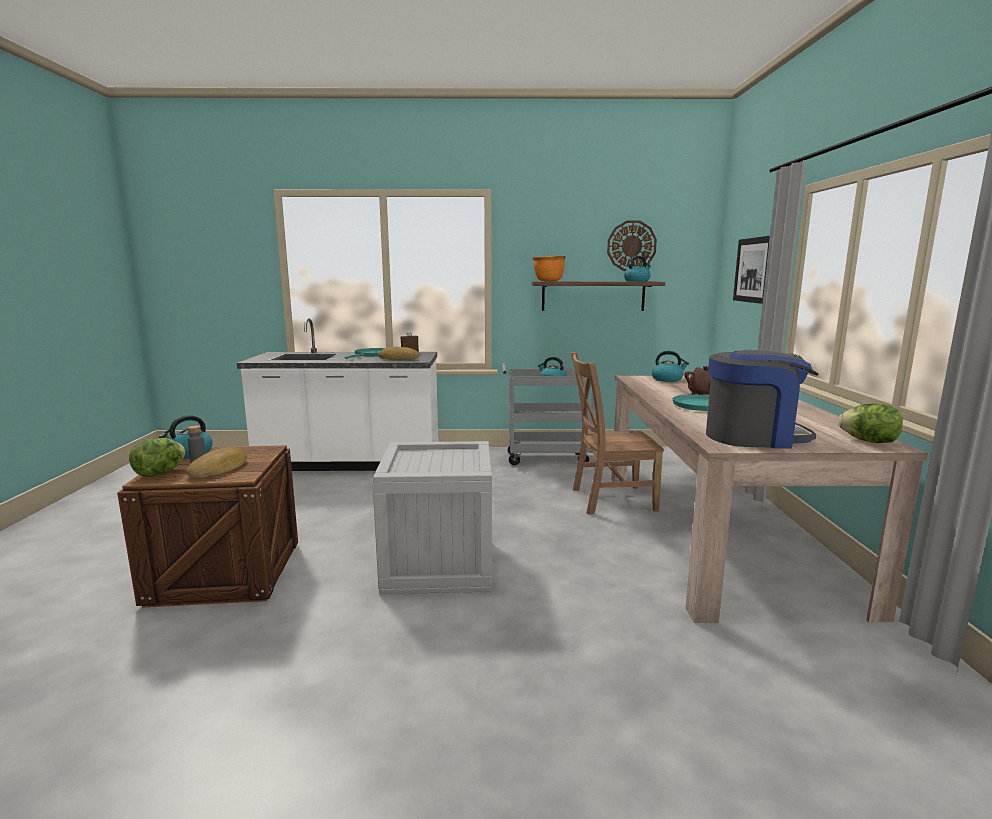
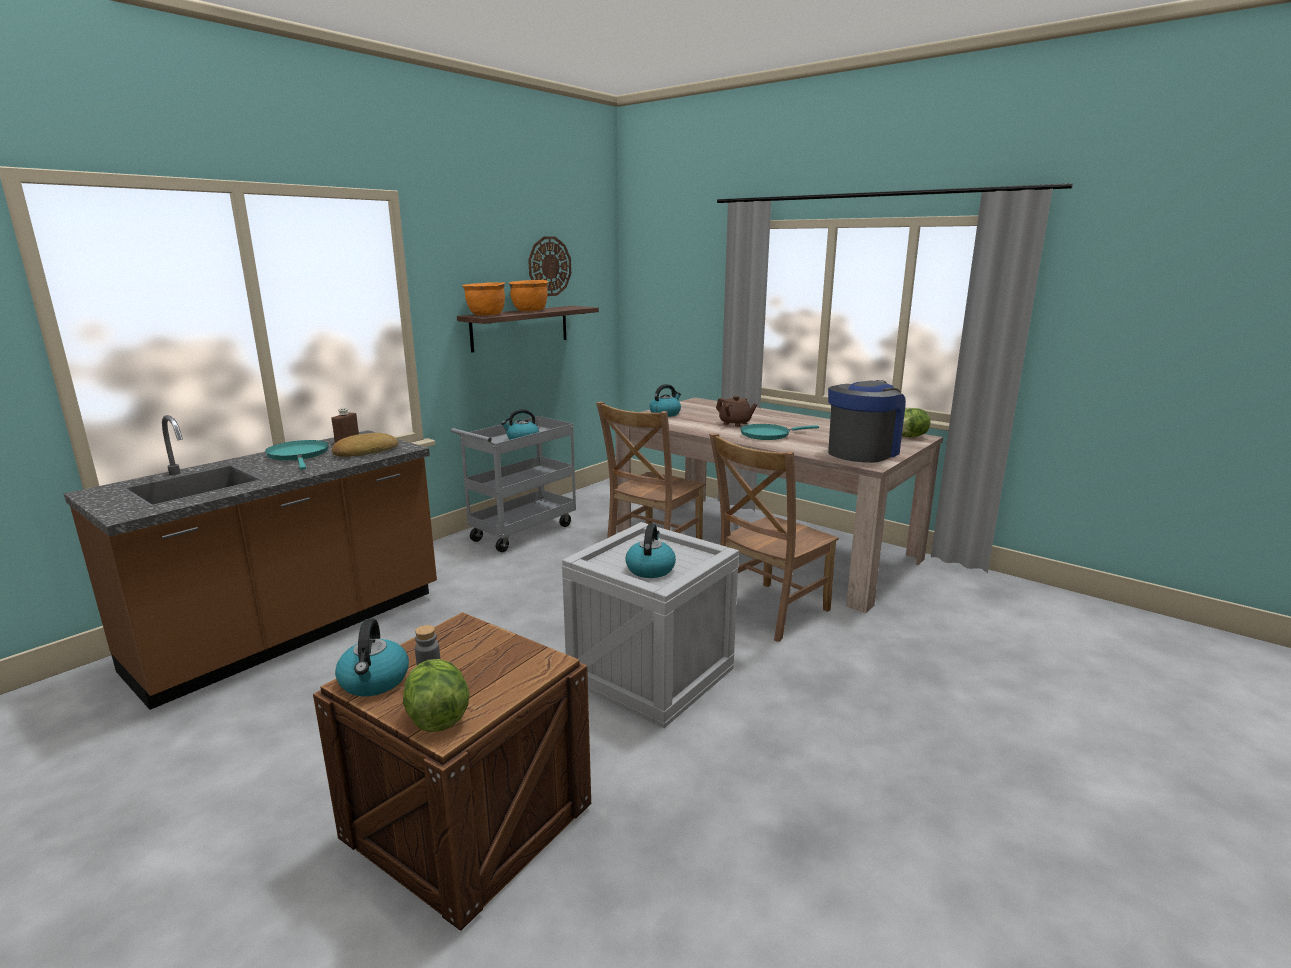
camera: 50 degrees left, 5 degrees up
(220, 468) = (491, 671): bread -> none
(350, 464) = (293, 632): white counter -> brown counter
(594, 281) = (530, 311): none -> orange cooking pot
(603, 575) = (767, 612): none -> brown chair
(637, 281) = (567, 308): kettle -> kettle (650, 569)
(753, 270) = (684, 293): picture -> none

